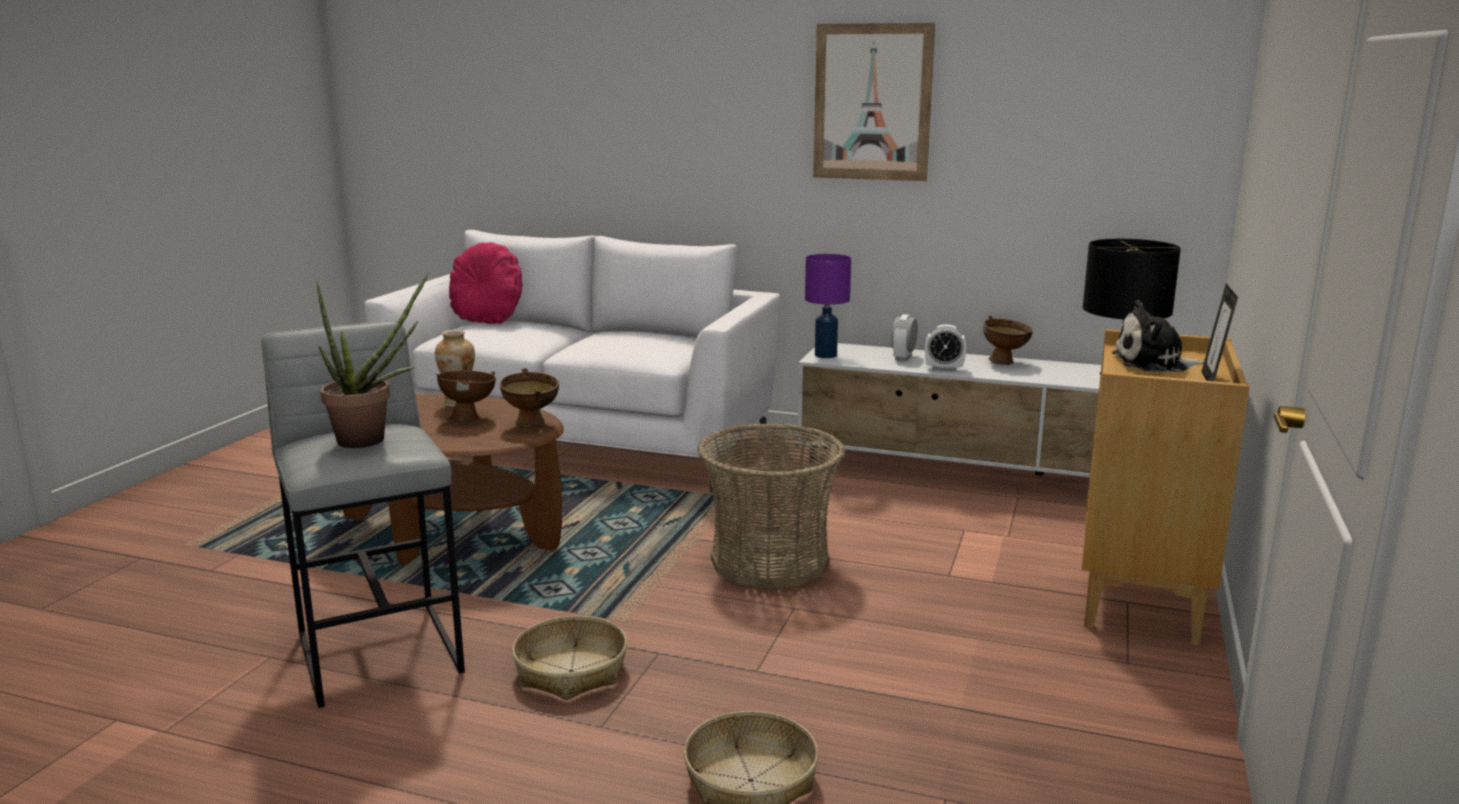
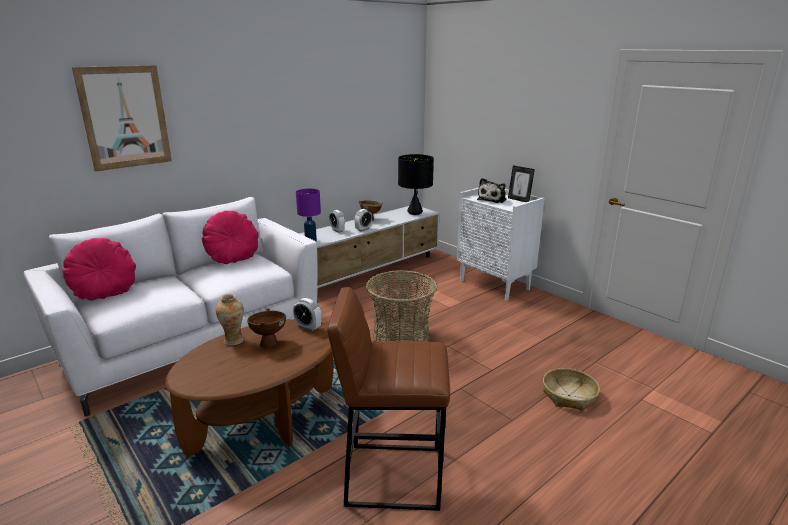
camera: 60 degrees left, 5 degrees up
(372, 440) = (415, 352): potted plant -> none
(379, 651) = (391, 475): grey stool -> brown stool
(532, 425) = (308, 327): brown bowl -> alarm clock
(571, 671) = (460, 416): basket -> none
(658, 334) = (233, 260): none -> pink pillow
(872, 102) = (295, 107): picture -> picture (125, 117)
(1140, 598) = (494, 285): brown cabinet -> white cabinet

